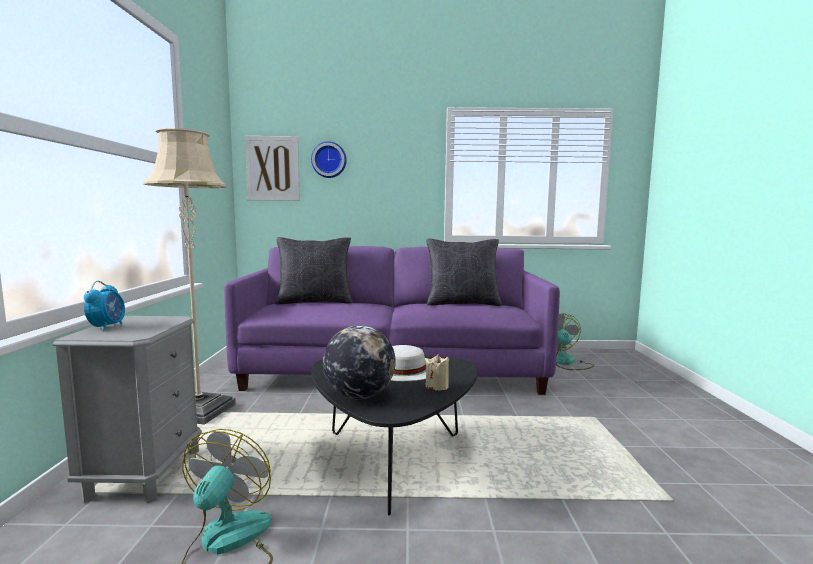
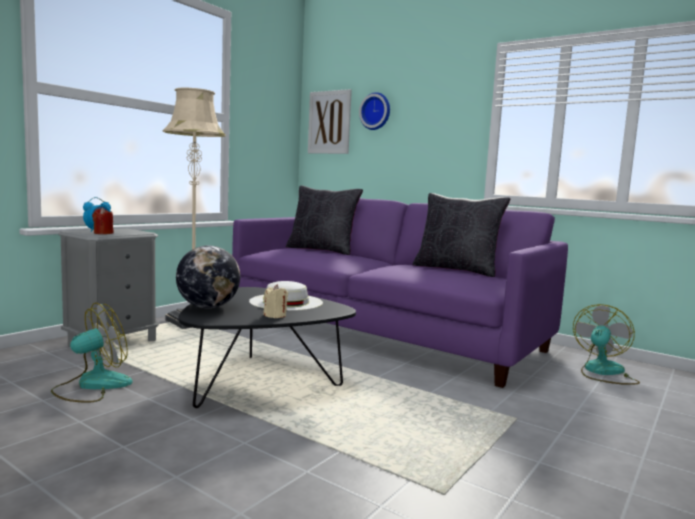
camera: 35 degrees right, 0 degrees up
(132, 330) = (103, 233): none -> red candle

